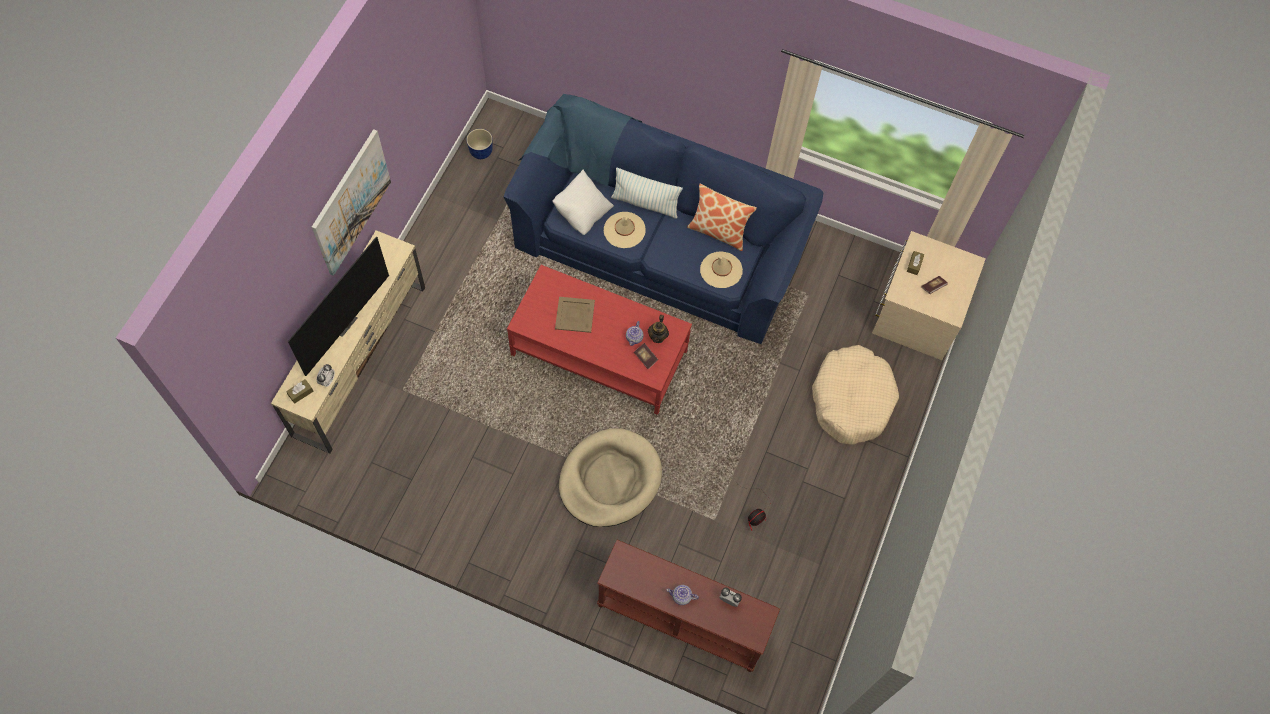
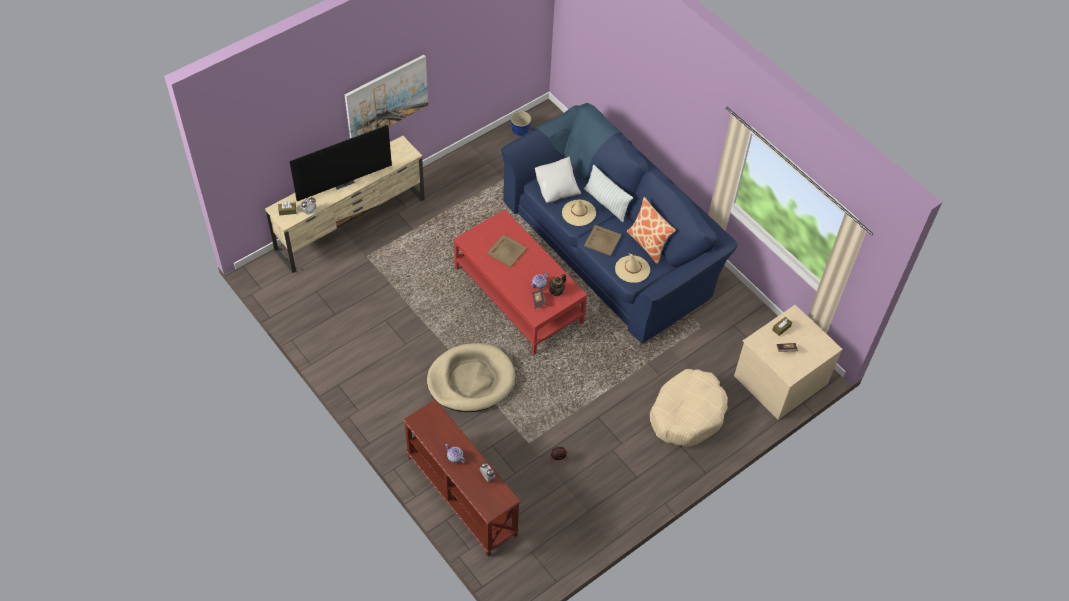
camera: 30 degrees right, 10 degrees down
(670, 251) = (602, 241): none -> beige tray

